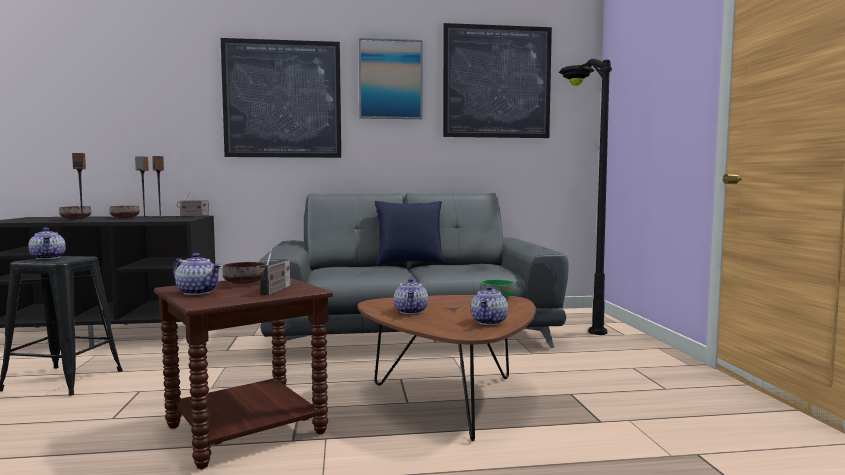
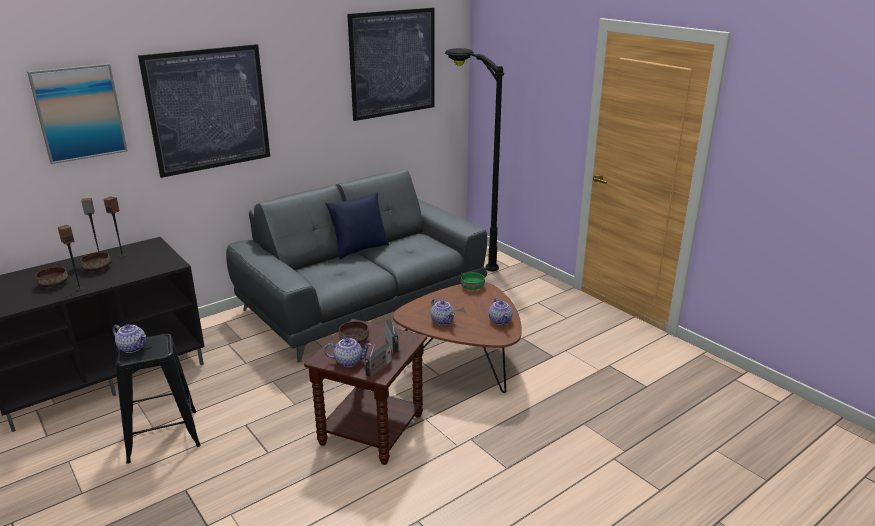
camera: 30 degrees left, 20 degrees up
(193, 216) = (146, 244): radio -> radio (378, 369)
(390, 79) = (305, 74): picture -> picture (79, 113)

